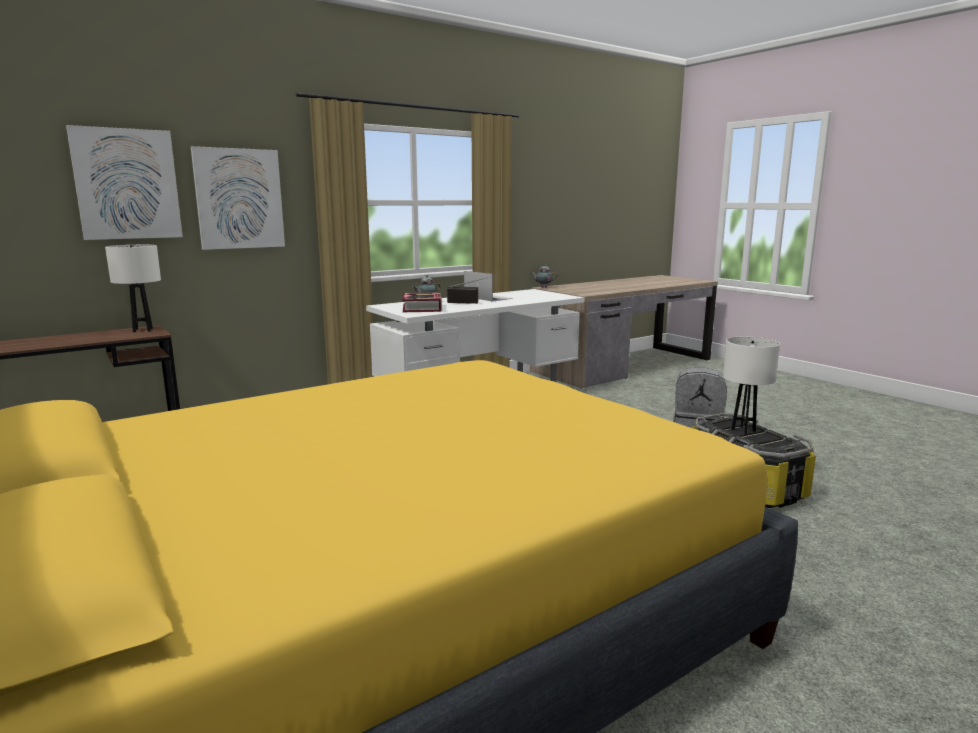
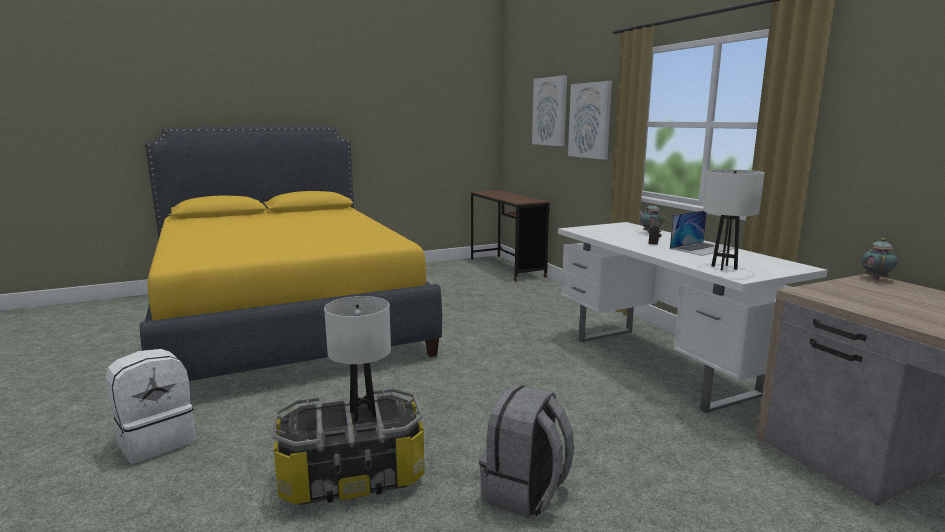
camera: 100 degrees right, 0 degrees up
(142, 330) = (531, 200): white table lamp -> white table lamp (724, 267)
(422, 308) = (610, 231): book -> none
(823, 604) = (157, 441): none -> white backpack

